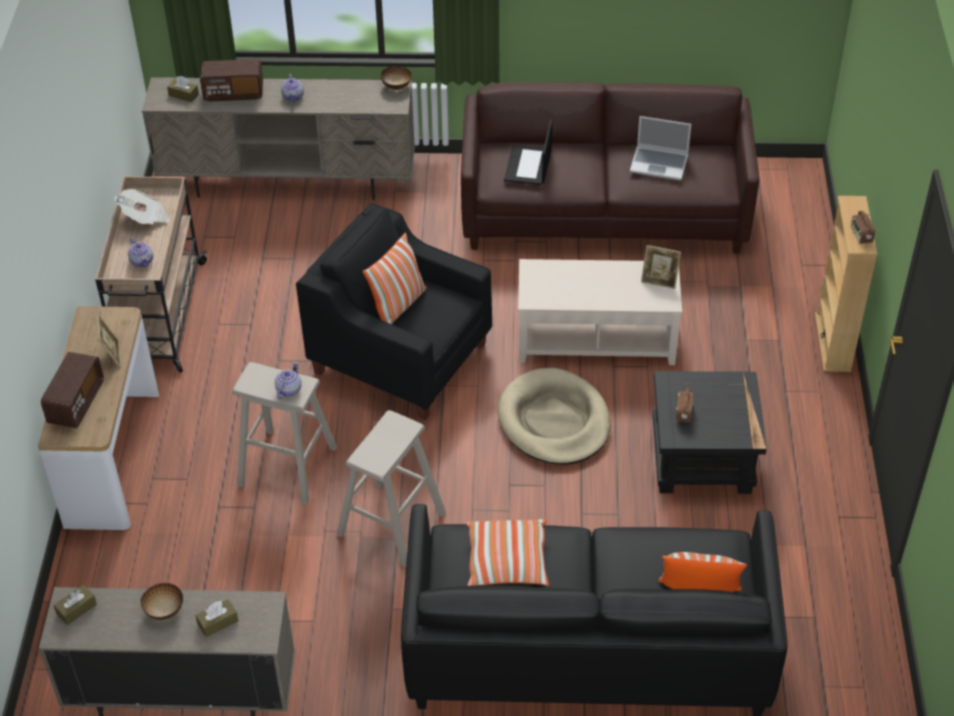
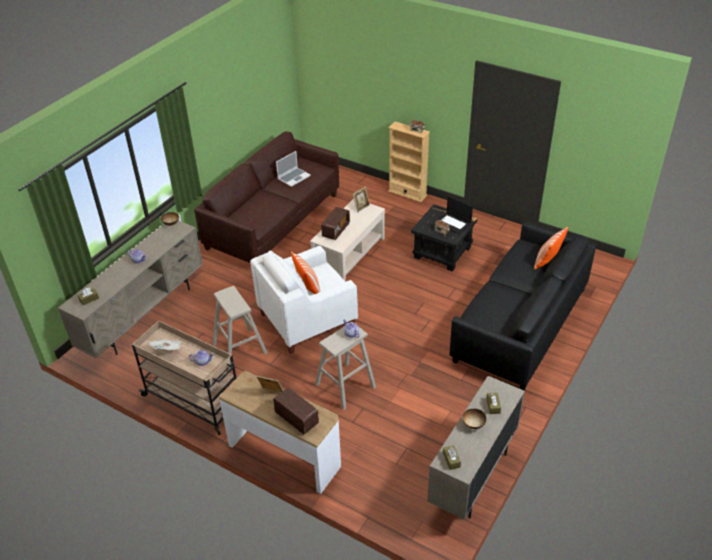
camera: 60 degrees left, 5 degrees down
(233, 93) = (110, 280): radio -> radio (335, 230)
(391, 523) = (410, 361): beige stool -> beige stool (239, 348)
(400, 358) = (307, 320): black armchair -> white armchair
(507, 562) = (496, 308): pillow -> none
(528, 166) = (256, 213): laptop -> laptop (453, 223)
(554, 421) = (388, 286): beige dog bed -> none

